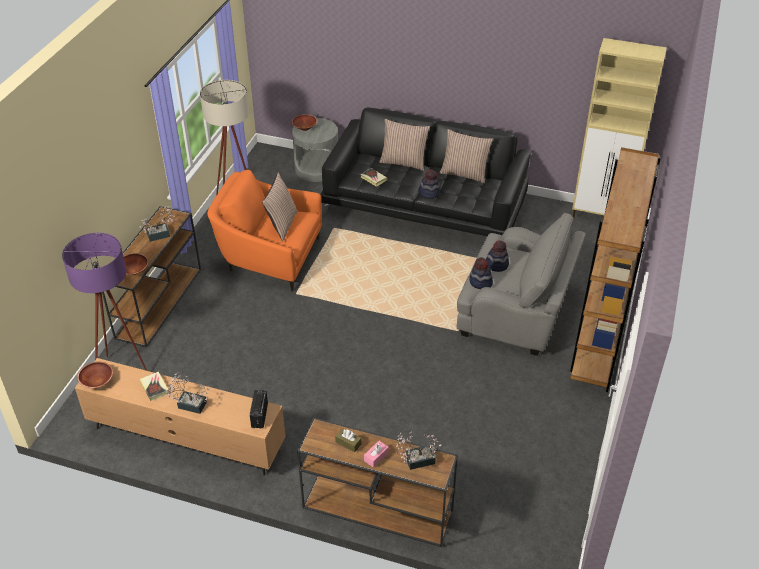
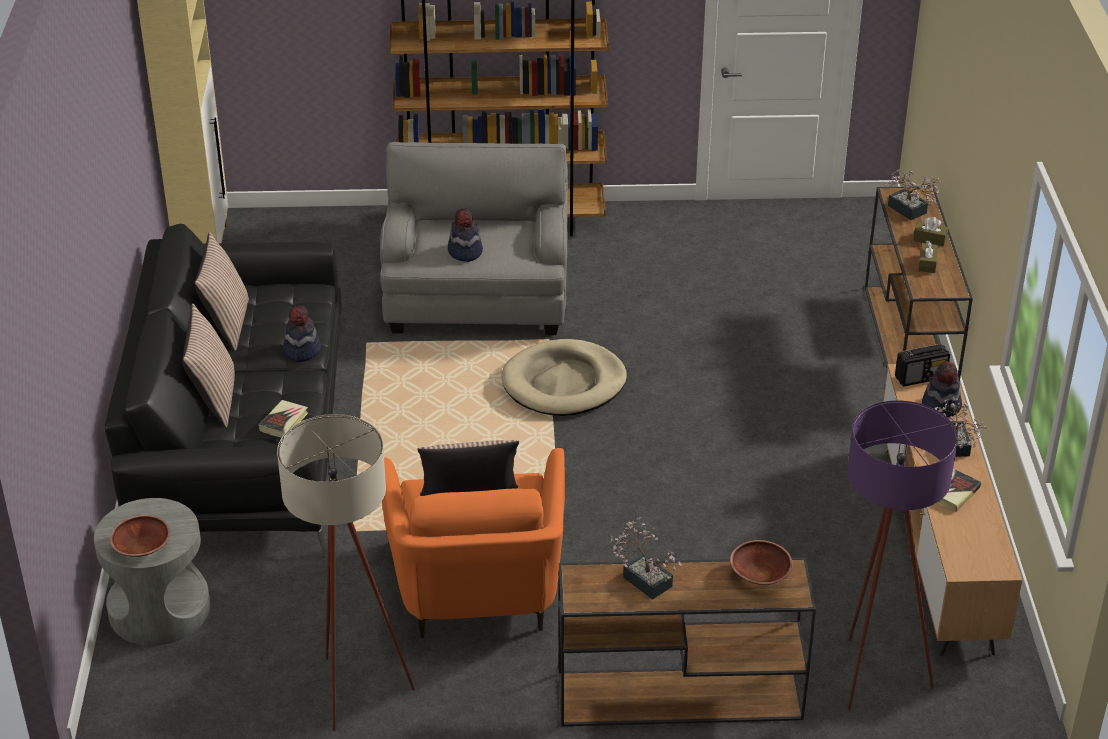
camera: 110 degrees left, 5 degrees down
(97, 381) = (991, 559): brown bowl -> none
(376, 457) = (929, 239): pink tissue box -> brown tissue box
(413, 326) = (564, 383): none -> beige dog bed
(480, 282) = (514, 259): hat -> hat (941, 406)

